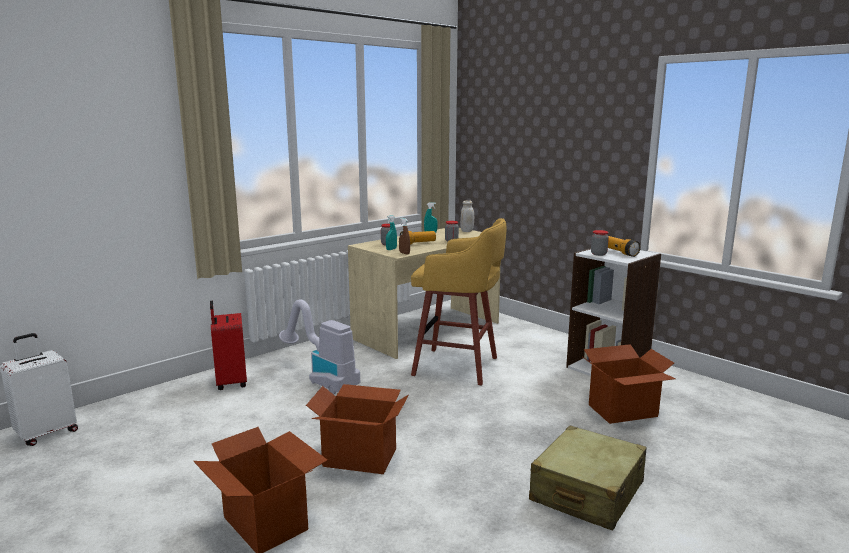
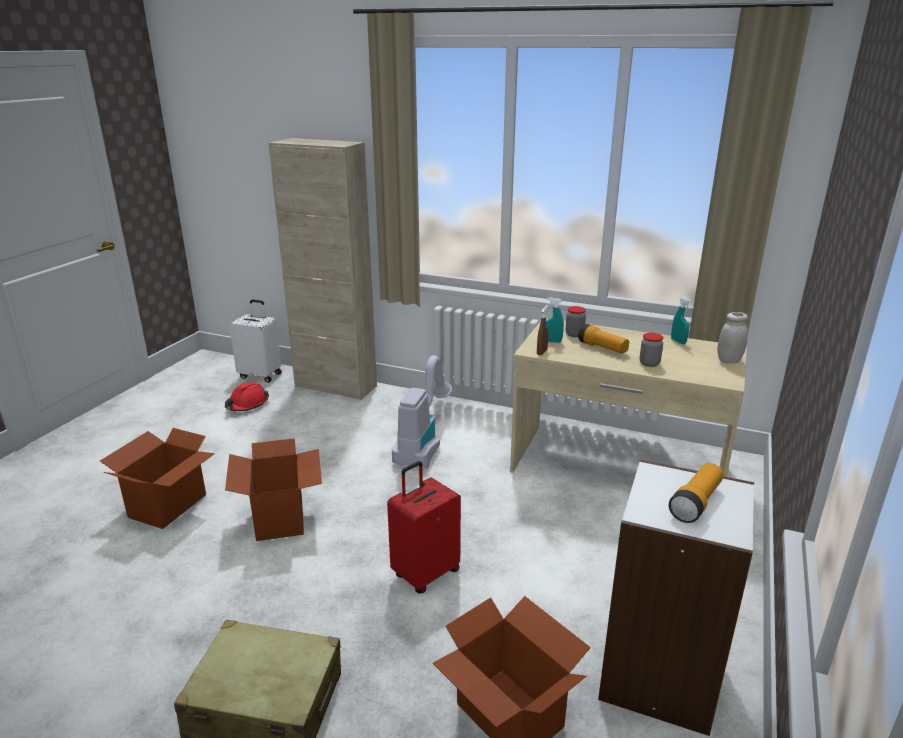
camera: 65 degrees right, 10 degrees up
(108, 450) = (247, 404): none -> red hard hat
(156, 396) = (335, 386): none -> beige cabinet
(230, 382) = (381, 405): red suitcase -> red suitcase (425, 573)
(458, 367) = (528, 522): yellow stool -> none
(598, 254) = (655, 483): jar -> none

